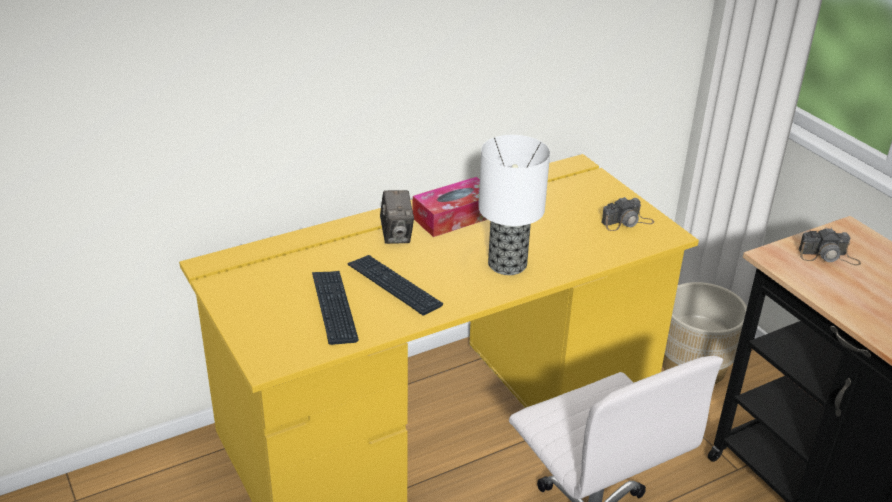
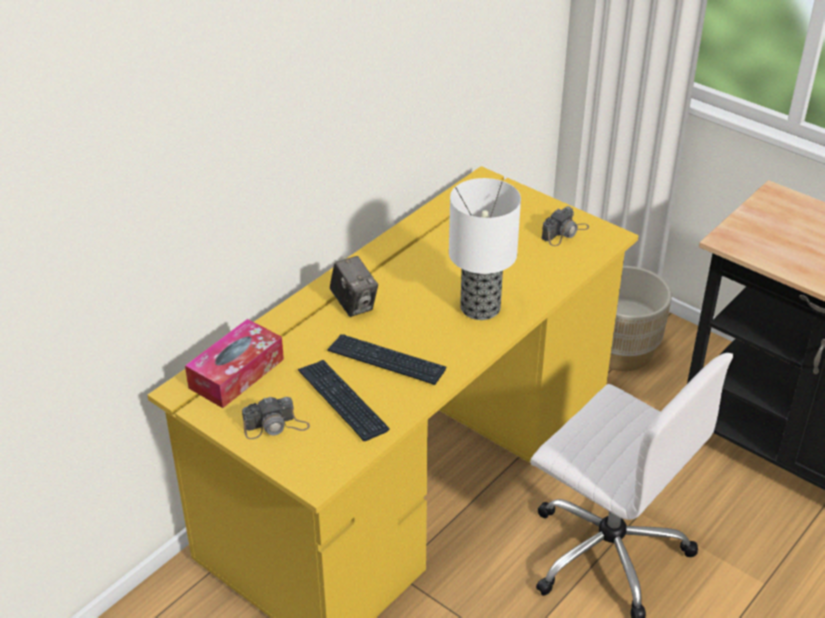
camera: 20 degrees left, 5 degrees up
(455, 217) = (399, 269): tissue box -> tissue box (236, 373)
(828, 256) = (772, 228): camera -> camera (276, 426)

